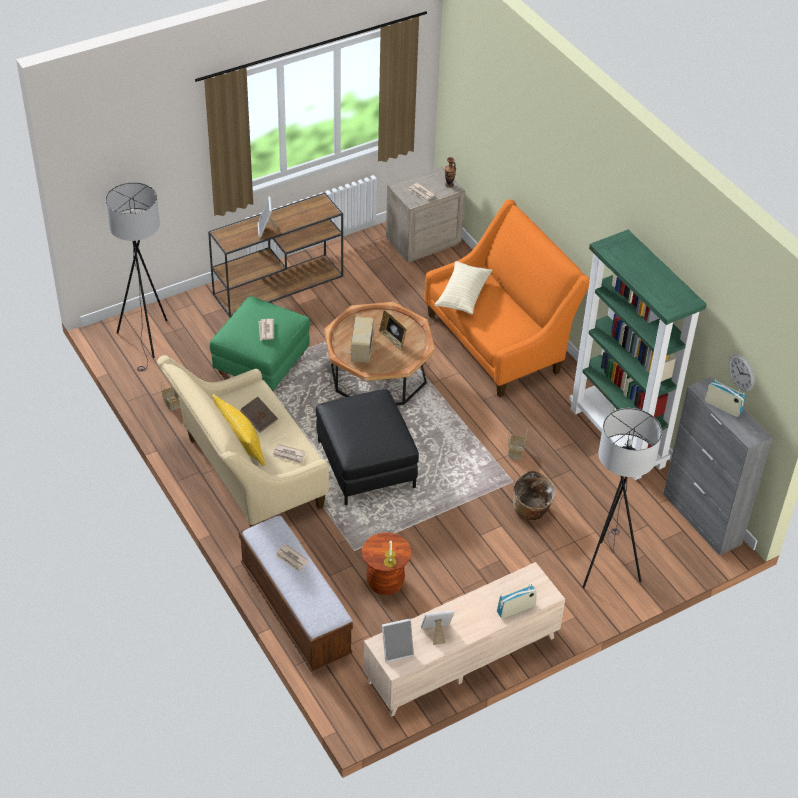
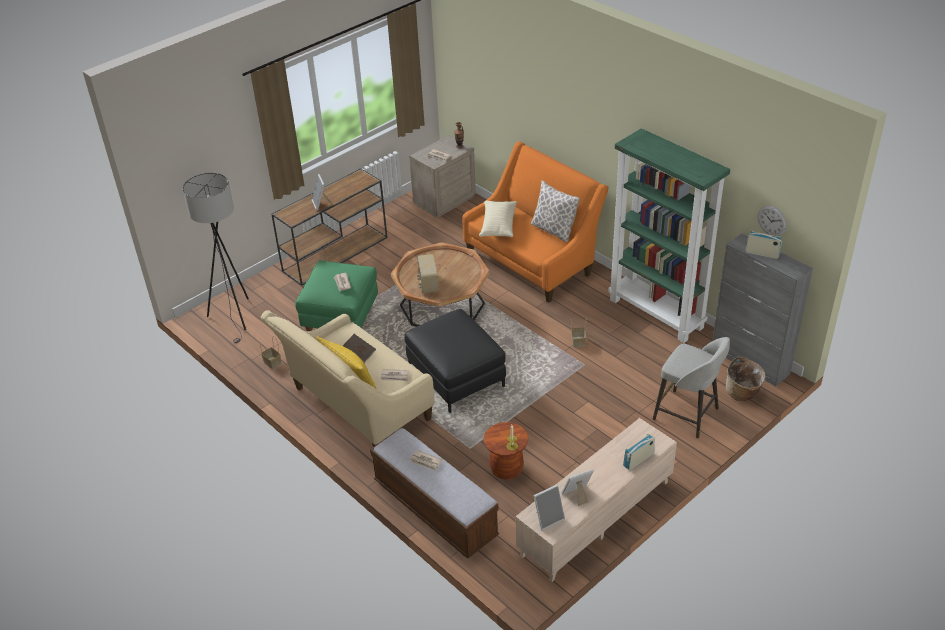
camera: 10 degrees left, 5 degrees down
(393, 340) = (451, 271): picture frame -> none
(524, 314) = (553, 230): none -> pillow
(531, 511) = (609, 384): basket -> basket (742, 393)
(606, 566) = (687, 415): grey floor lamp -> grey stool

